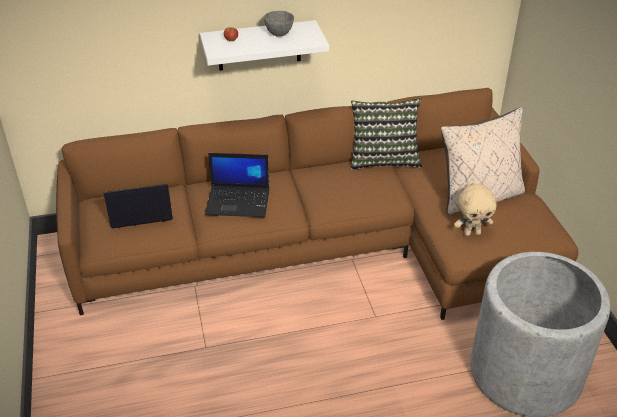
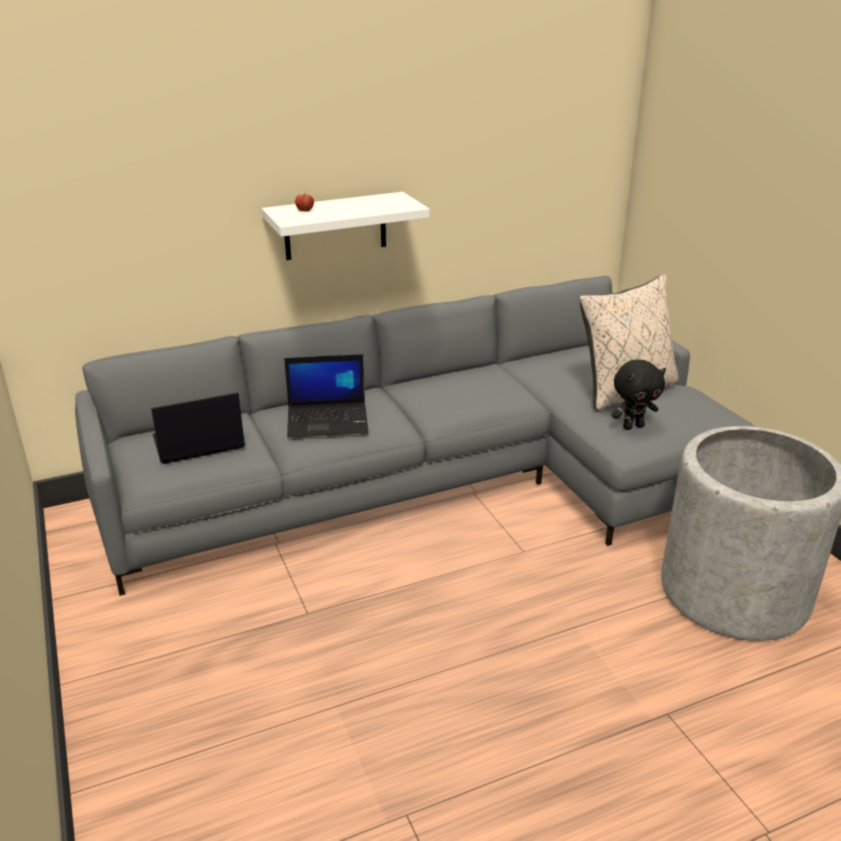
camera: 10 degrees left, 10 degrees down
(278, 34) = (362, 203): grey bowl -> none
(327, 246) = (438, 481): brown sofa -> grey sofa
(384, 159) = (496, 365): pillow -> none
(472, 233) = (633, 426): beige plush toy -> black plush toy

